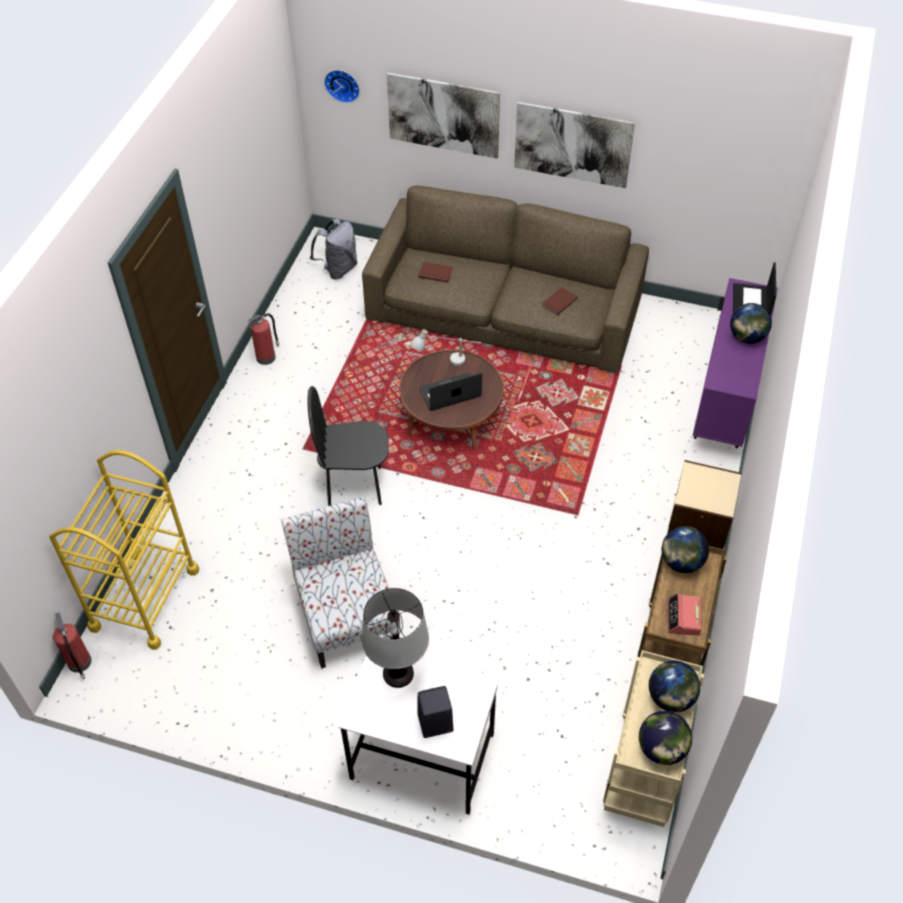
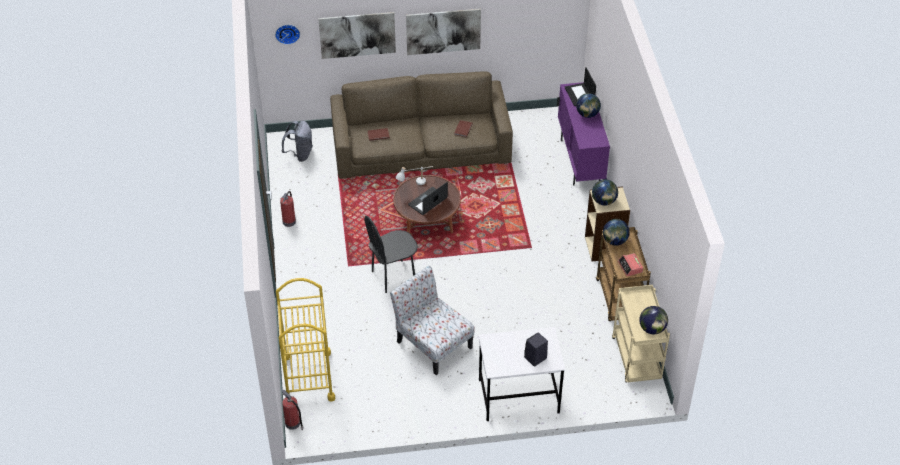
camera: 25 degrees left, 5 degrees down
(397, 673) = (502, 343): table lamp -> none
(670, 698) = (644, 305): globe -> globe (604, 201)

